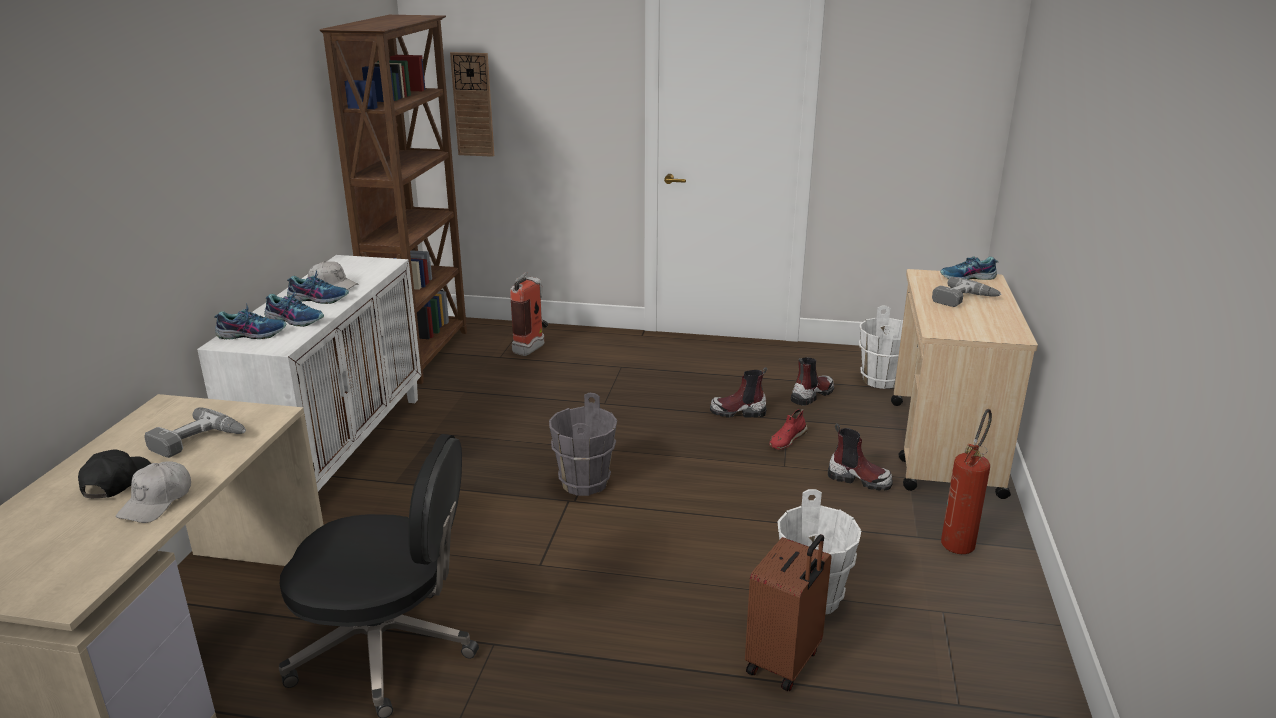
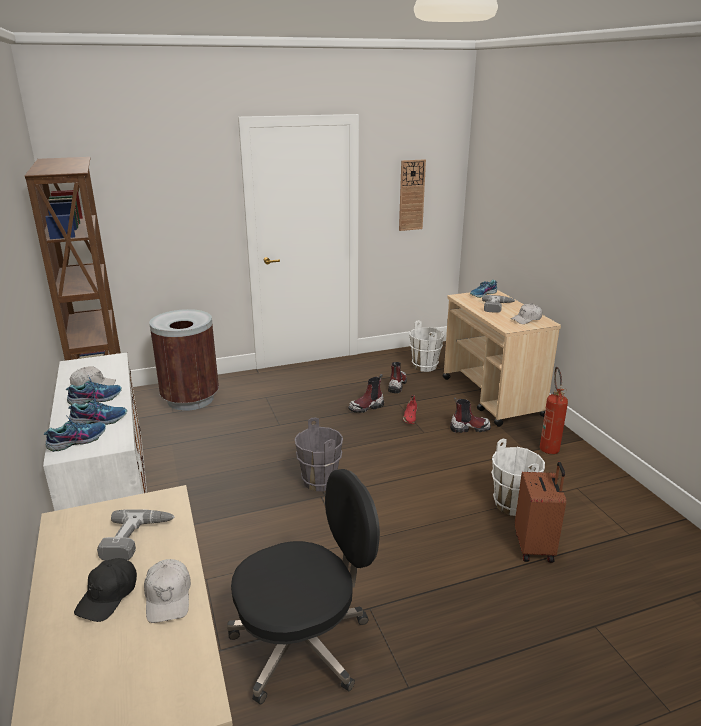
camera: 30 degrees left, 0 degrees up
(116, 482) = (108, 596): black cap -> black cap turned 135 degrees counterclockwise
(473, 105) = (109, 224): wall clock -> wall clock (411, 195)
(533, 347) = (190, 399): fire extinguisher -> brown trash can
(987, 325) = (526, 319): none -> white cap

